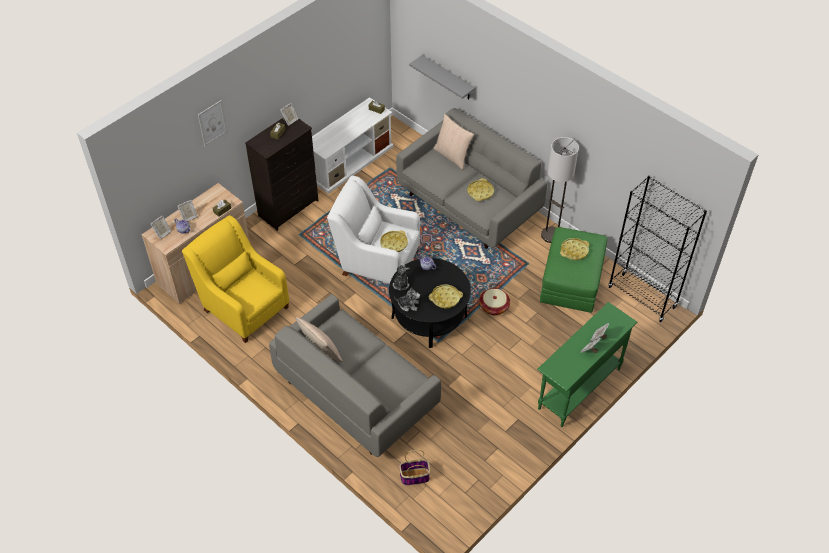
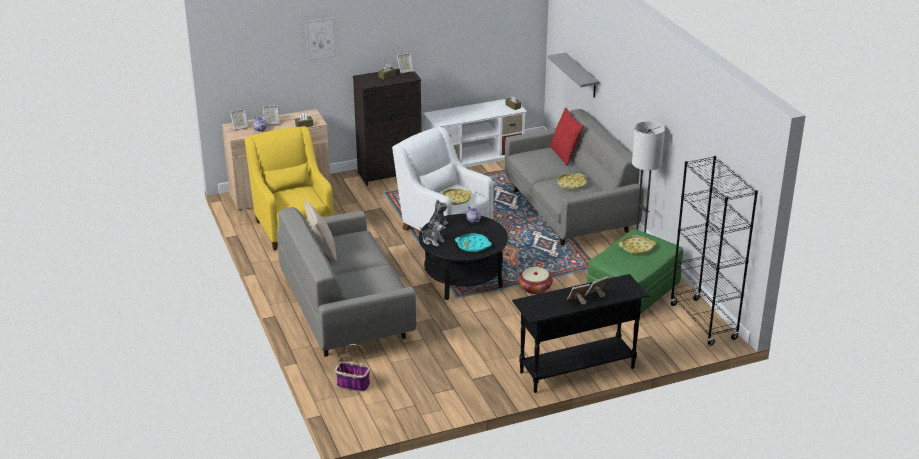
camera: 25 degrees right, 20 degrees down
(445, 298) = (473, 245): yellow tray -> turquoise tray
(452, 155) = (565, 155): beige pillow -> red pillow
(579, 388) = (576, 370): green console table -> black console table

